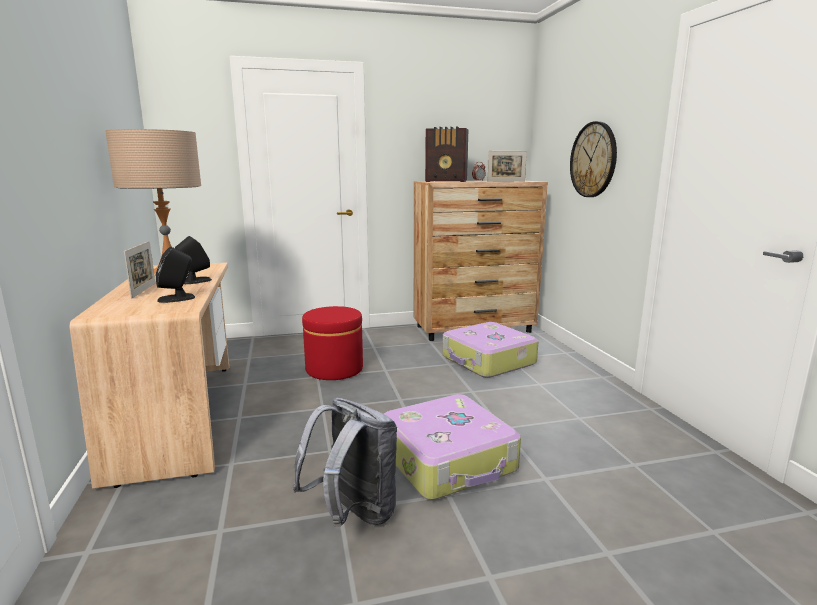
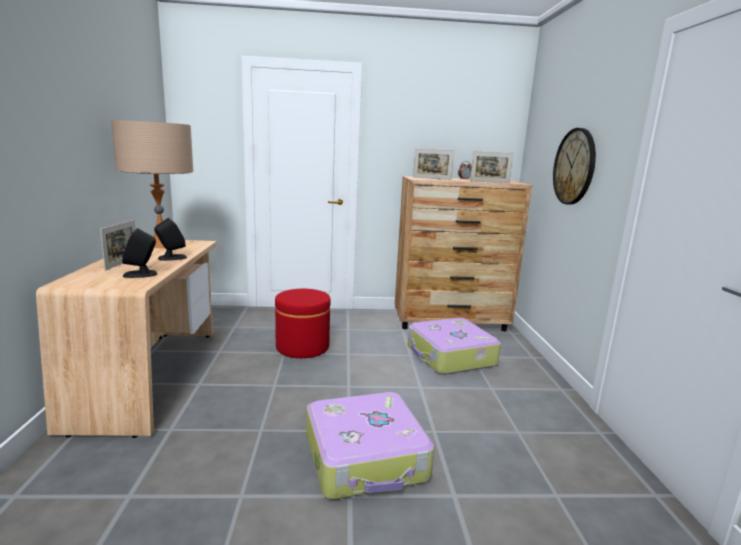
camera: 10 degrees right, 0 degrees up
(353, 514) = (251, 501): grey backpack -> none
(447, 181) = (432, 178): radio -> picture frame

